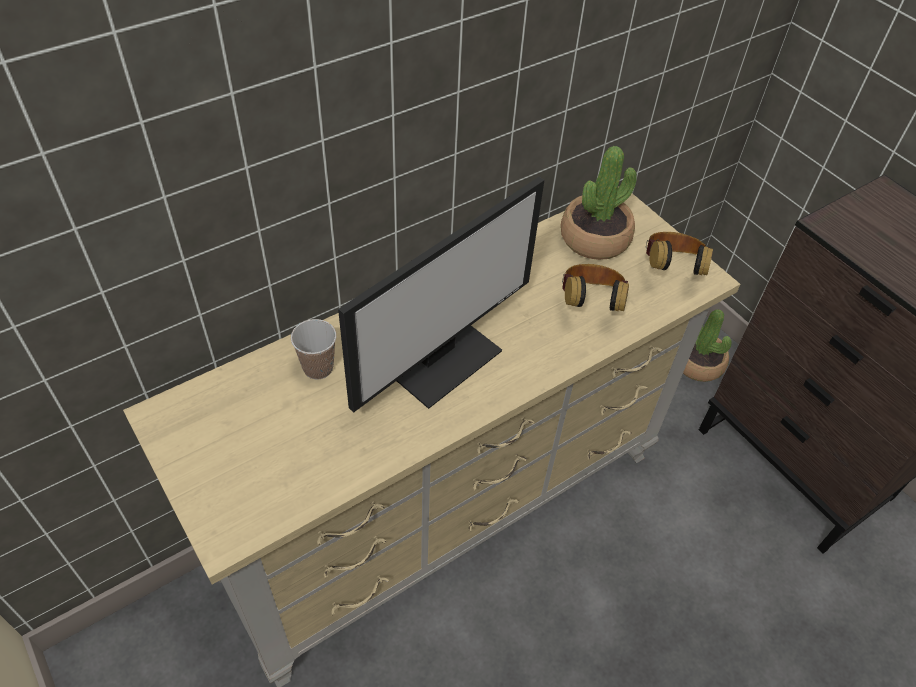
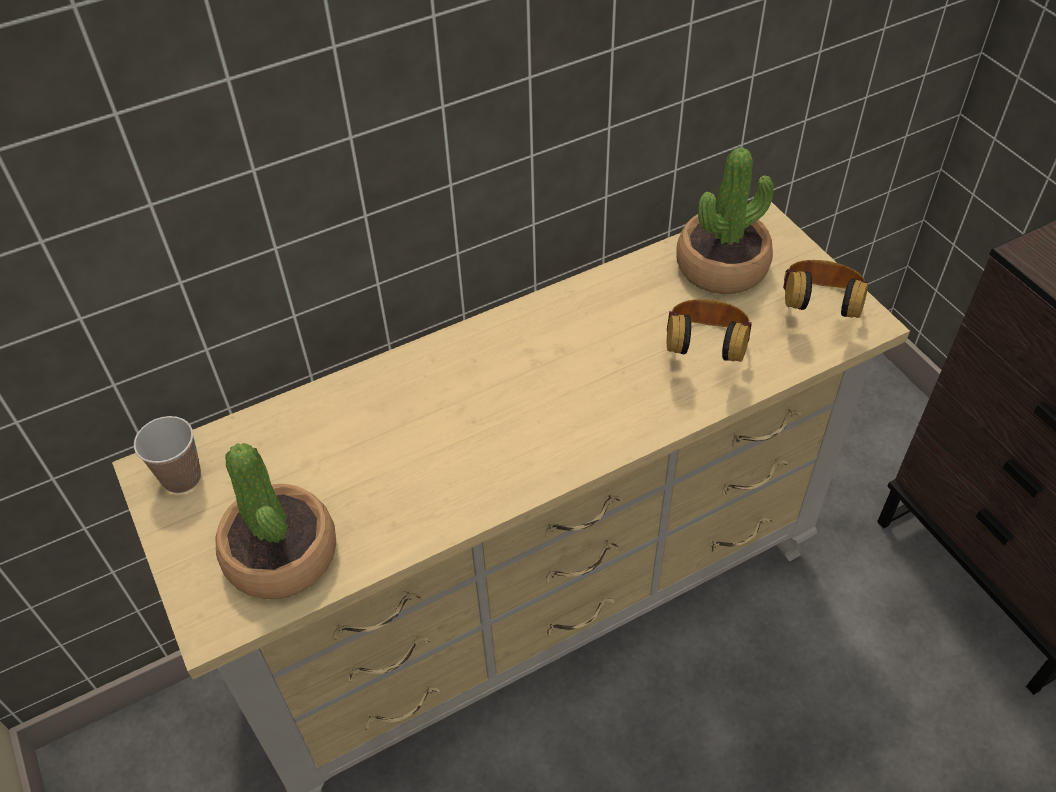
camera: 10 degrees right, 0 degrees up
(318, 368) = (350, 420): cup -> cup (182, 478)
(443, 358) = (506, 414): monitor -> none
(698, 364) = (885, 435): potted plant -> potted plant (282, 554)

